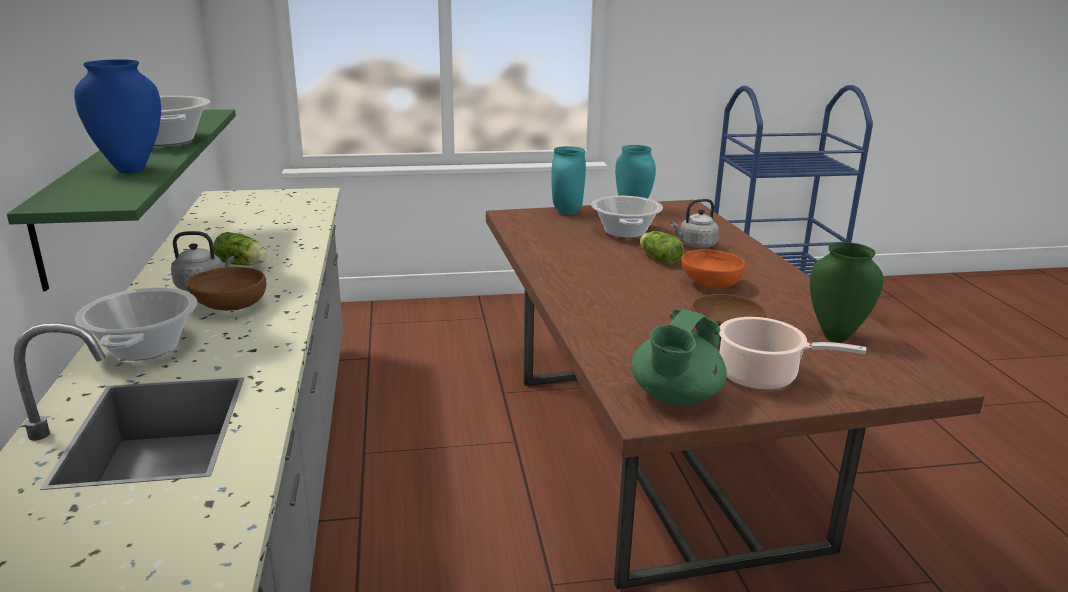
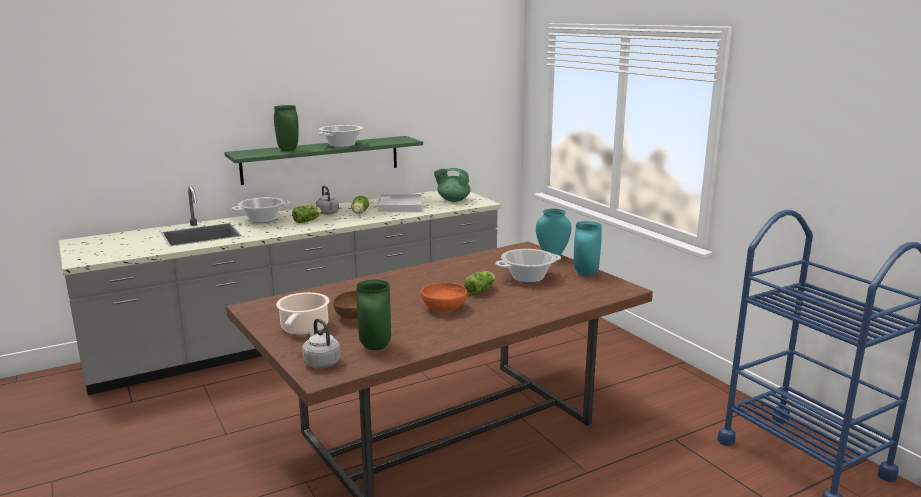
camera: 70 degrees right, 5 degrees down
(130, 170) = (287, 150): blue vase -> green vase
(229, 307) = (308, 221): brown bowl -> lettuce
(247, 235) = (400, 205): none -> white tray
(675, 397) = (270, 311): green teapot -> green teapot (453, 200)
(695, 245) = (524, 298): grey kettle -> grey kettle (321, 362)

